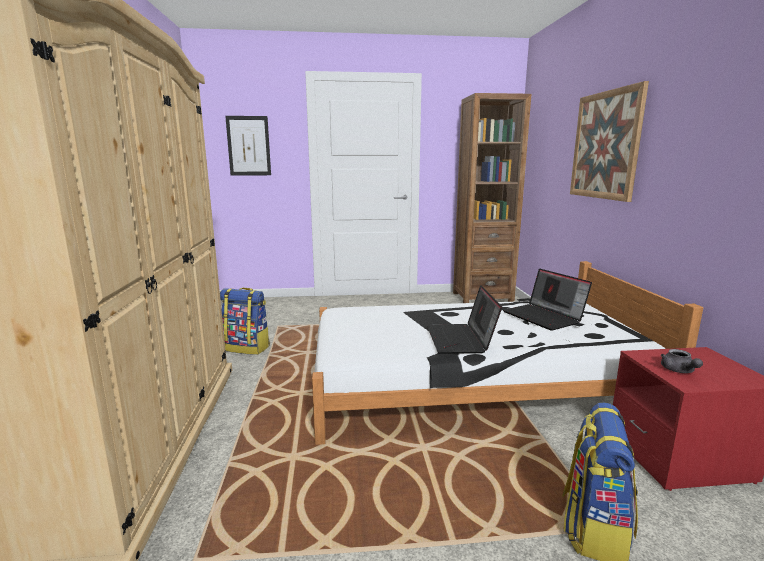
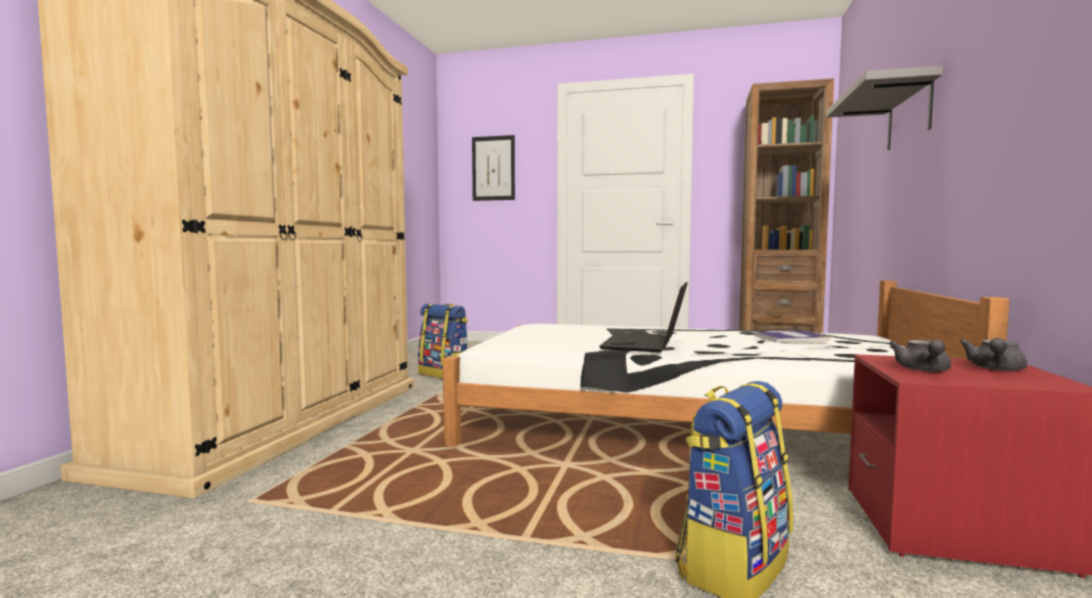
camera: 20 degrees right, 10 degrees down
(544, 317) = (792, 338): laptop -> book
(605, 145) = (909, 114): picture -> grey shelf
(709, 362) = (995, 369): none -> grey teapot

